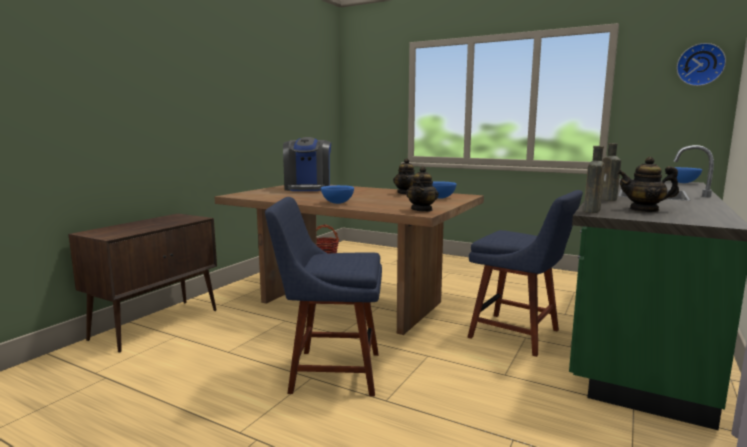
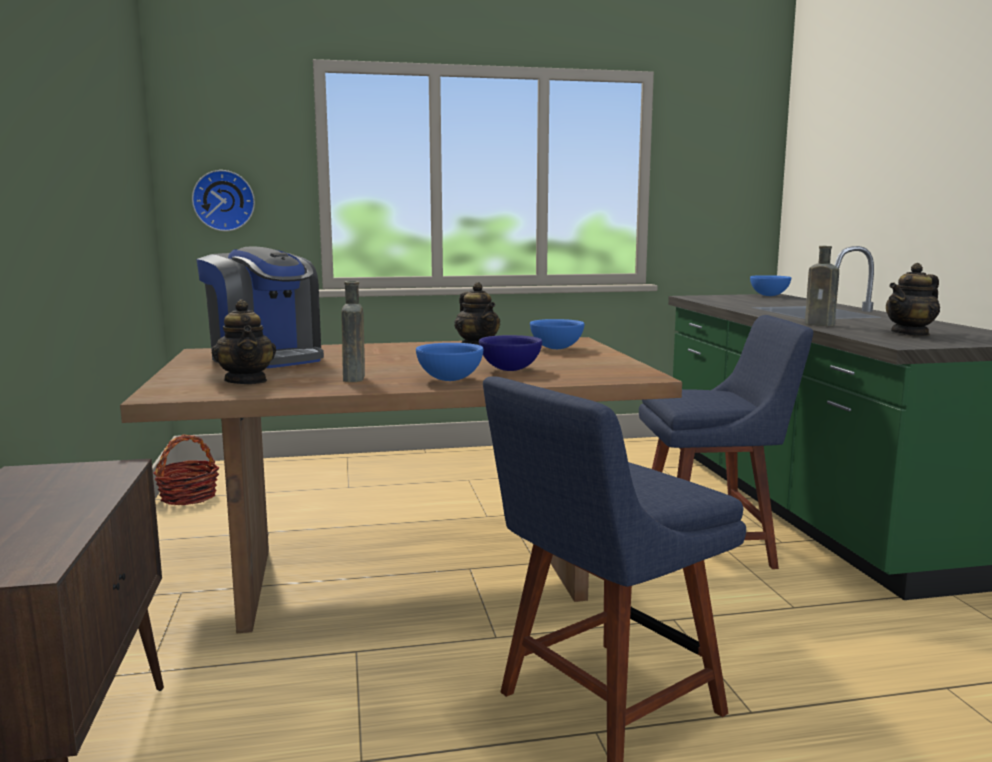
camera: 40 degrees left, 0 degrees up
(377, 203) = (509, 369): none -> blue bowl
(422, 210) = (619, 371): teapot -> teapot (246, 381)
(591, 211) = (886, 342): brown bottle -> brown bottle (354, 379)
(700, 65) = (746, 140): wall clock -> wall clock (224, 200)

